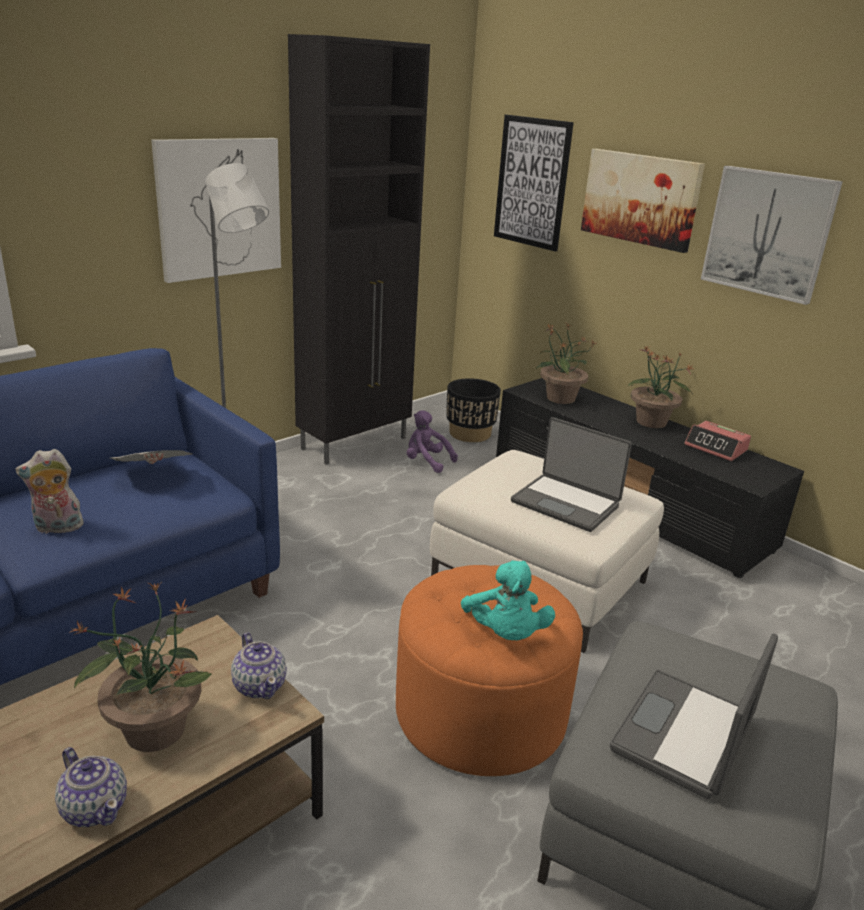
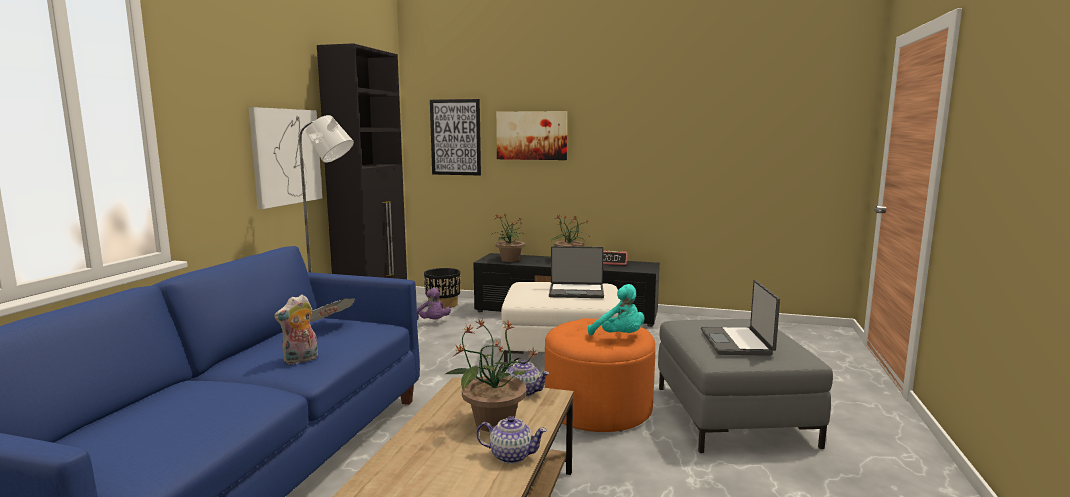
camera: 30 degrees left, 15 degrees down
(426, 462) = (433, 322): purple plush toy -> purple plush toy turned 120 degrees counterclockwise
(768, 233) = (610, 141): picture -> none

